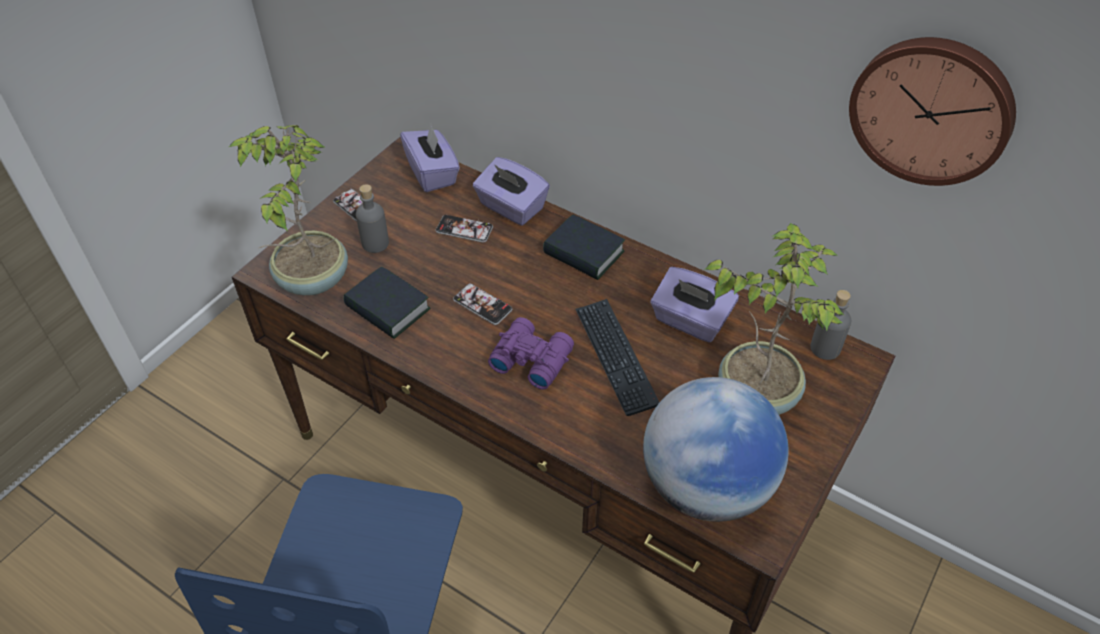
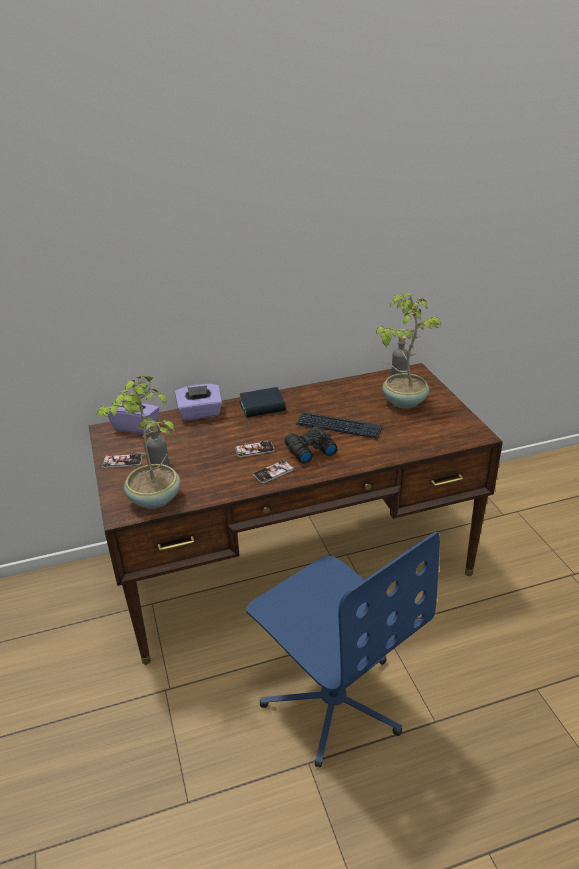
camera: 50 degrees left, 15 degrees down
(388, 308) = (214, 481): book -> none
(464, 229) = (193, 433): phone -> phone (273, 472)
(531, 358) = (309, 450): purple binoculars -> black binoculars
(690, 321) = (343, 398): purple tissue box -> none
(705, 485) = (438, 436): globe -> none
(932, 109) = (403, 225): wall clock -> none

